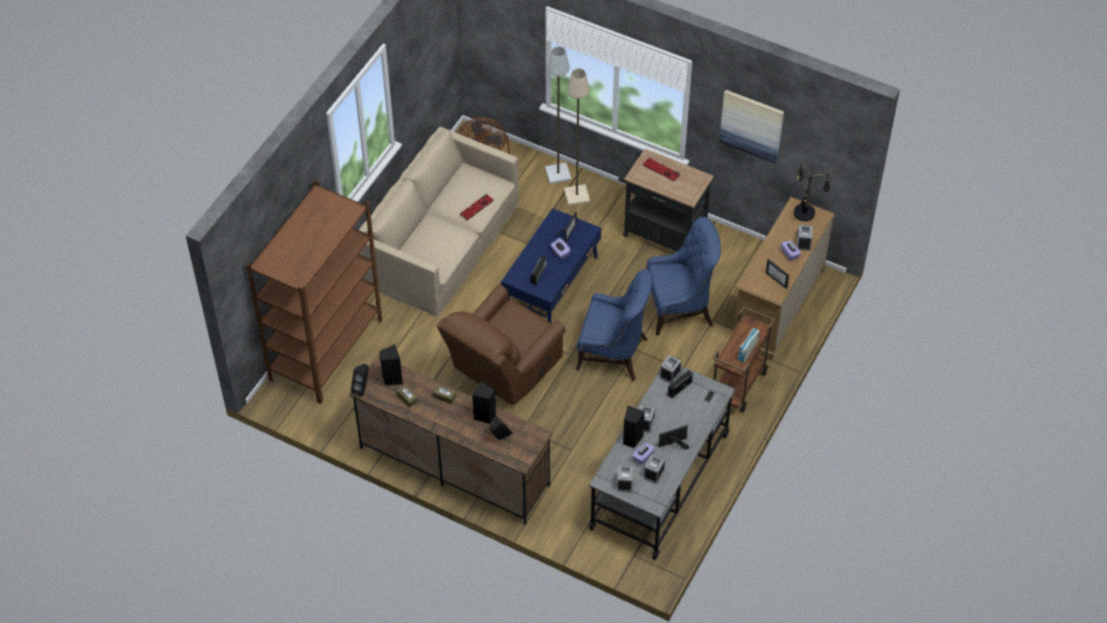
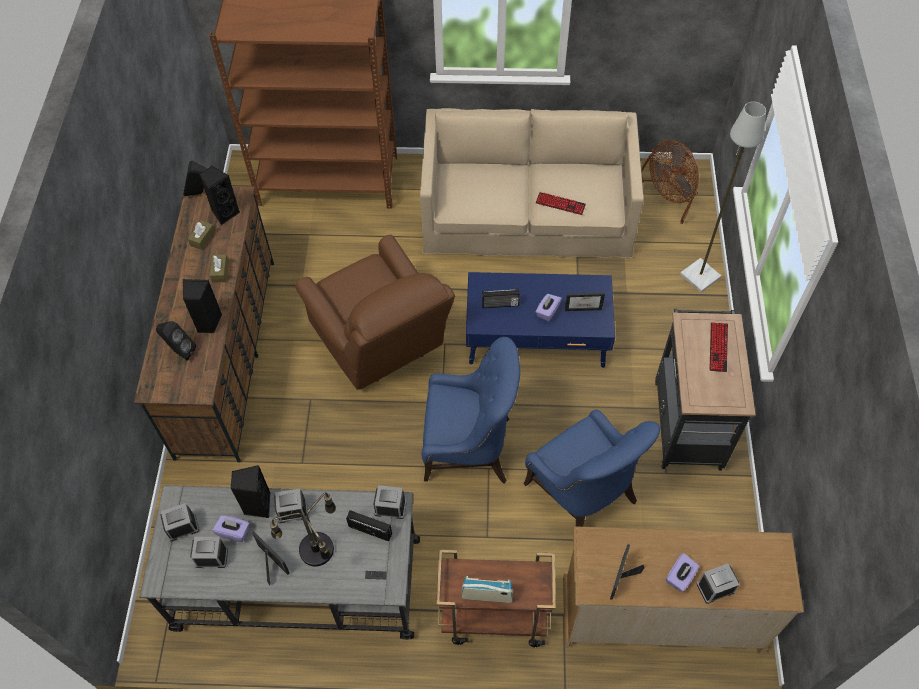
camera: 65 degrees right, 5 degrees up
(502, 371) = (381, 344): brown armchair -> brown armchair turned 135 degrees counterclockwise
(576, 196) = (680, 308): beige floor lamp -> none
(613, 353) = (469, 447): blue chair -> blue chair turned 75 degrees counterclockwise
(752, 125) = (825, 399): picture -> none
(804, 213) = (772, 566): table lamp -> table lamp (316, 550)

